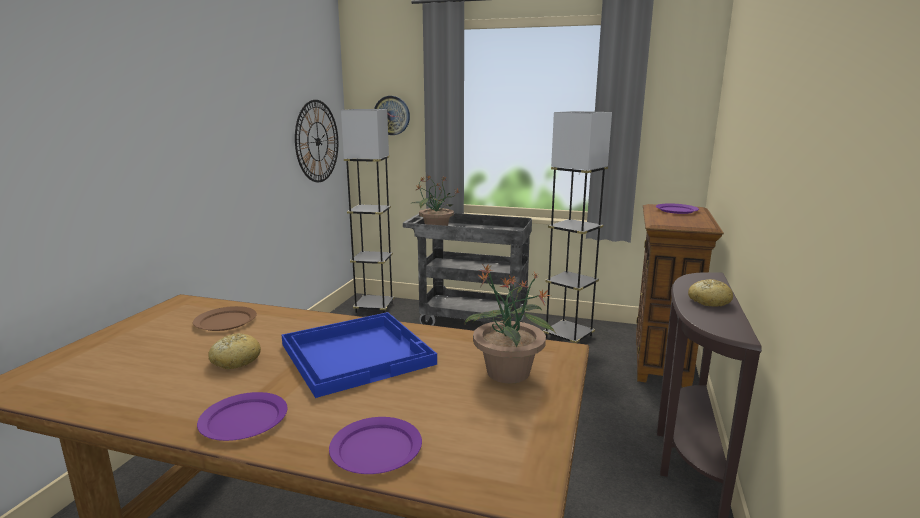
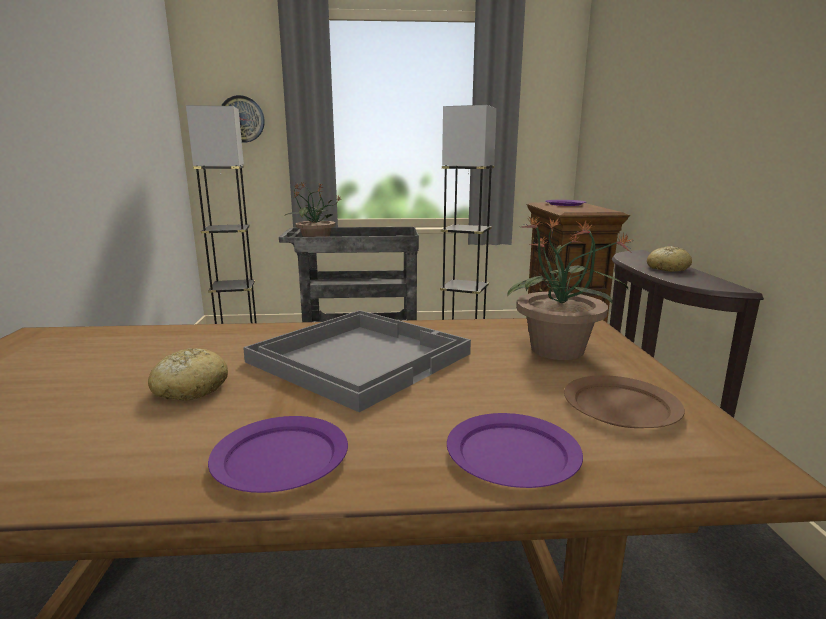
camera: 20 degrees left, 0 degrees up
(225, 321) = (128, 348): brown plate -> brown plate (620, 406)
(317, 141) = (156, 145): wall clock -> none
(357, 353) = (359, 357): blue tray -> grey tray

